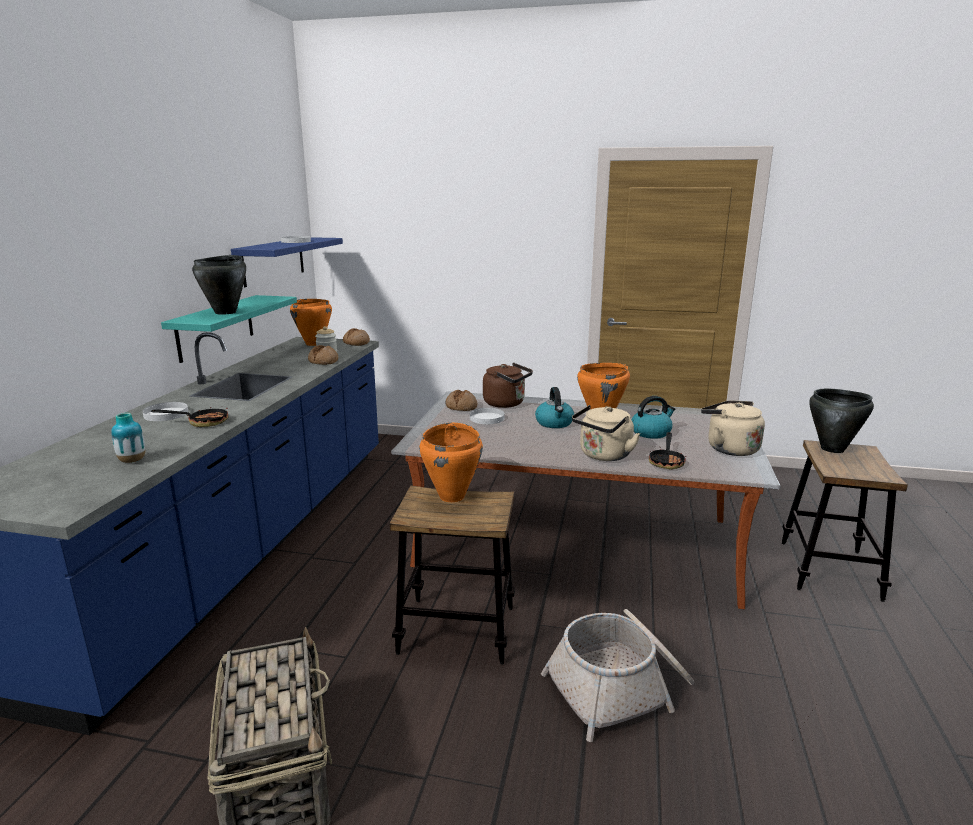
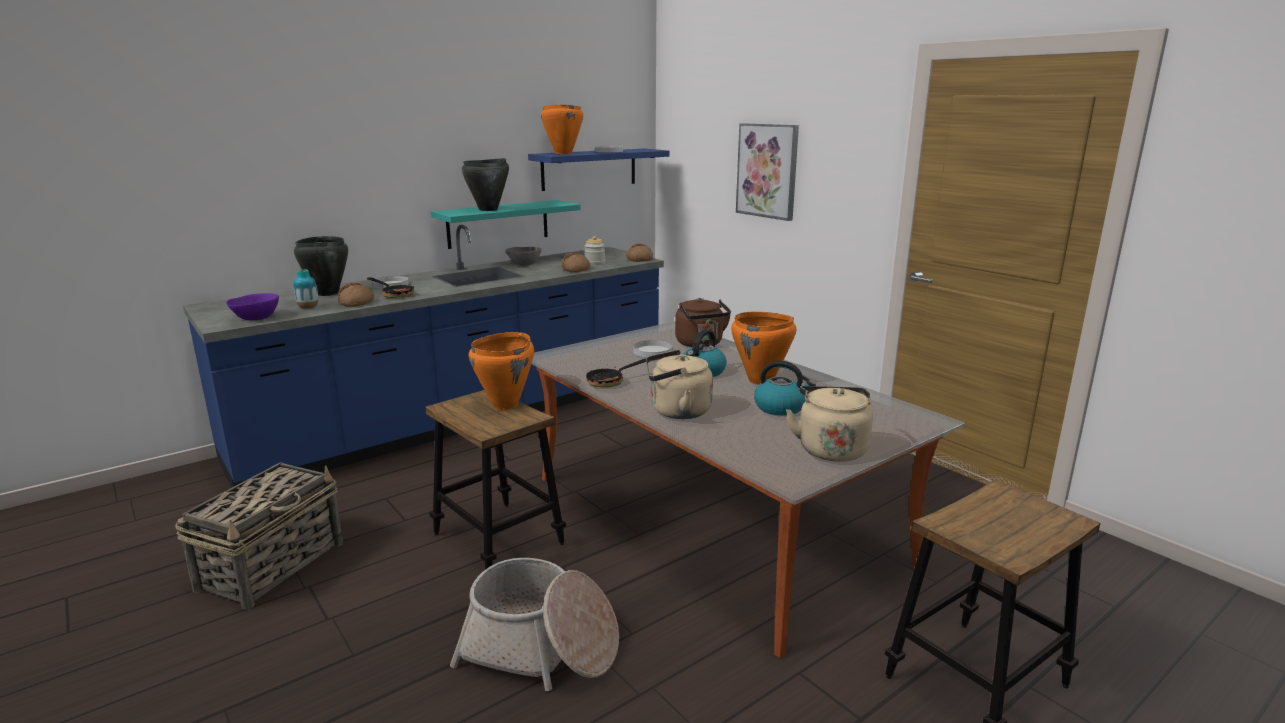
camera: 40 degrees right, 0 degrees up
(91, 489) = (256, 318): none -> purple bowl
(259, 365) = (524, 264): none -> grey bowl
(314, 344) = (605, 254): orange cooking pot -> orange cooking pot (563, 153)
(457, 251) = (767, 171): none -> picture
(461, 406) = (654, 336): bread -> bread (356, 302)
(667, 461) = (726, 436): frying pan -> frying pan (610, 381)
(832, 449) = (1011, 501): black cooking pot -> black cooking pot (327, 293)

